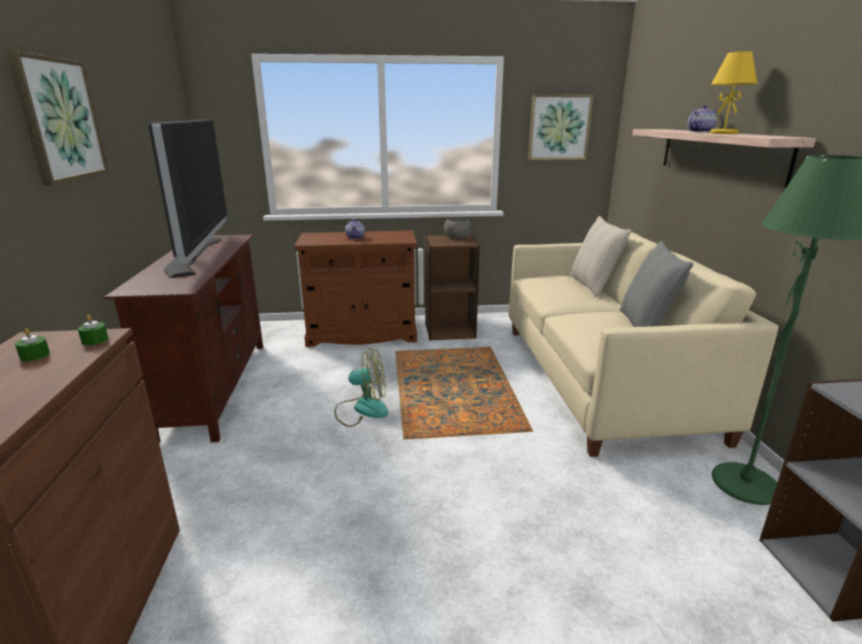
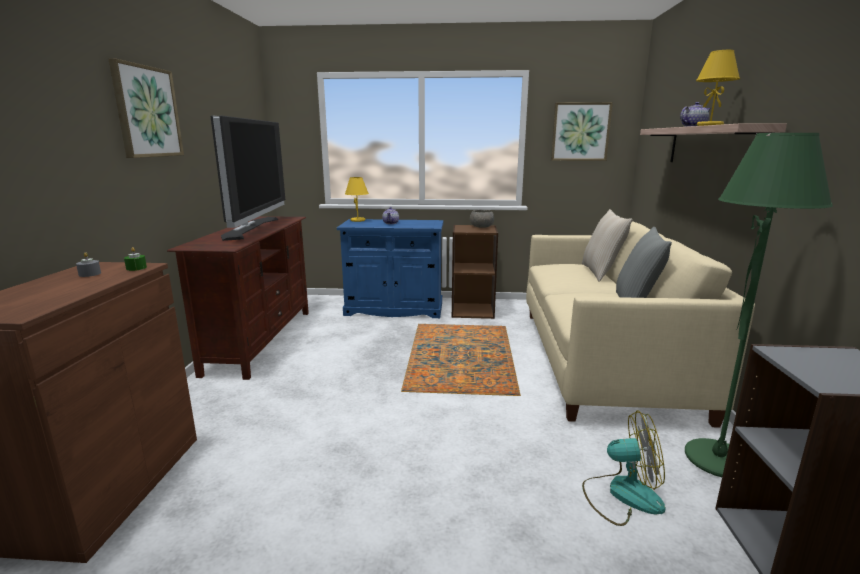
camera: 10 degrees right, 5 degrees down
(35, 355) = (90, 274): green candle -> grey candle
(314, 235) = (358, 220): none -> yellow table lamp
(362, 334) = (394, 309): brown cabinet -> blue cabinet
(362, 409) = (374, 366): fan -> fan (622, 494)

